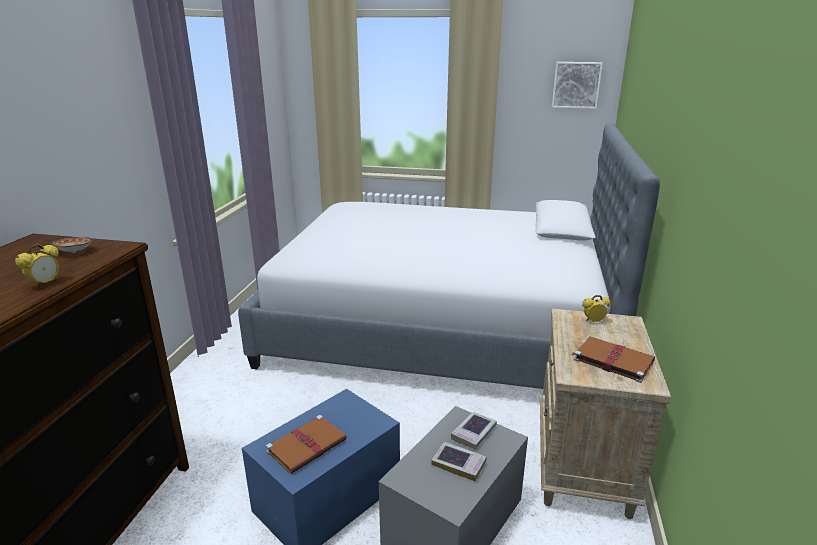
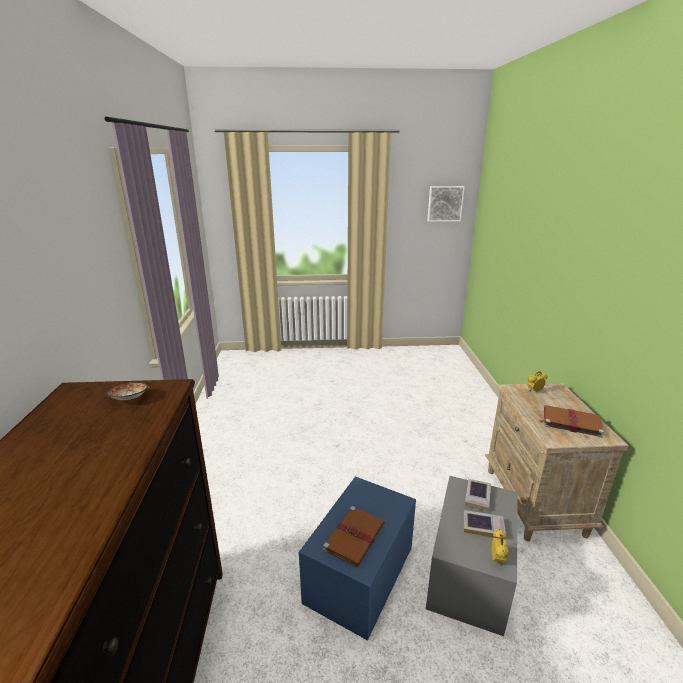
camera: 15 degrees left, 0 degrees up
(45, 284) = (135, 441): alarm clock -> alarm clock (497, 559)
(440, 326) = (372, 403): bed -> none

